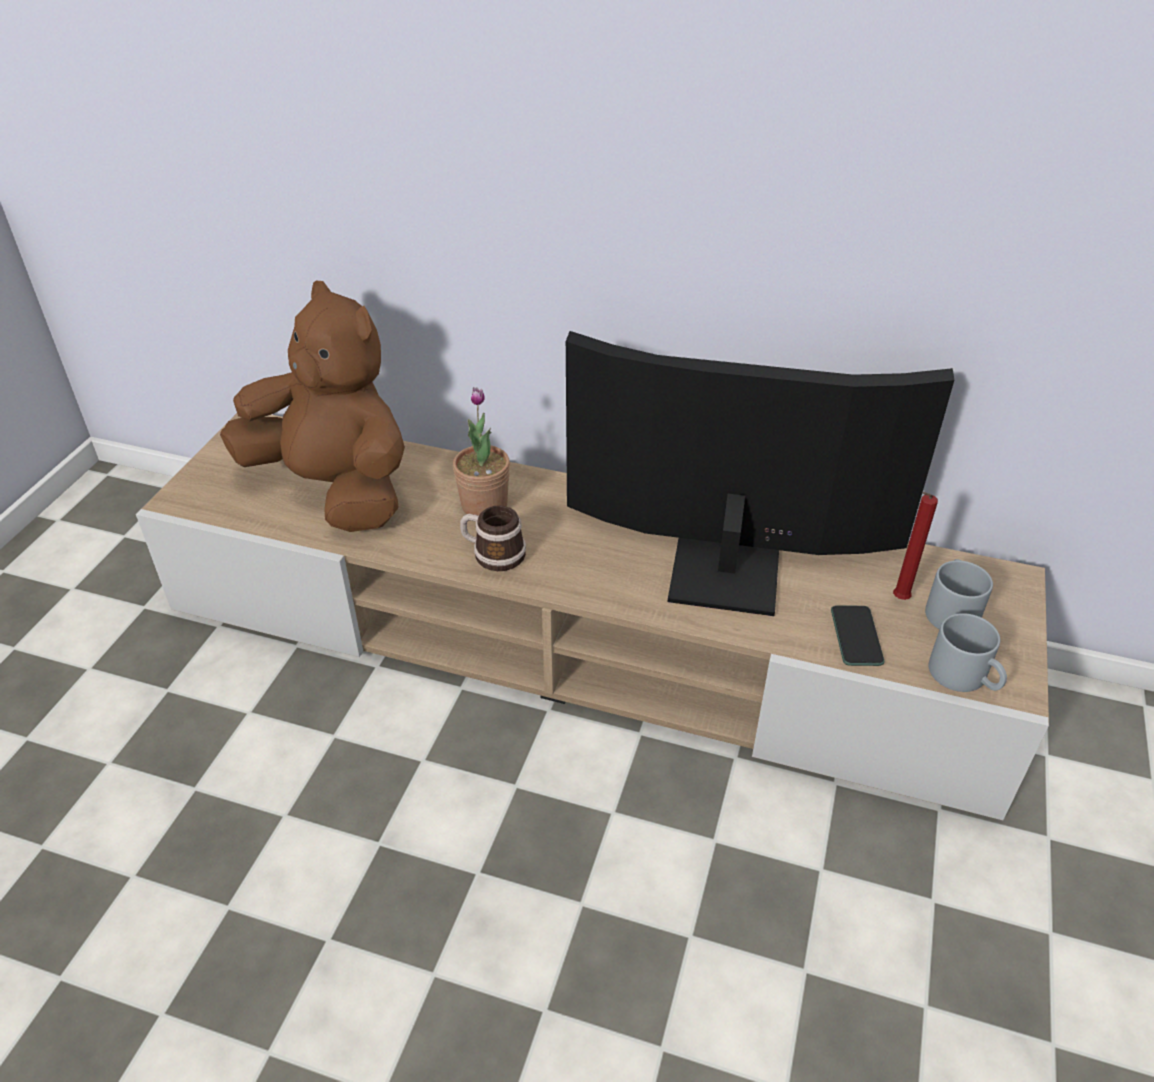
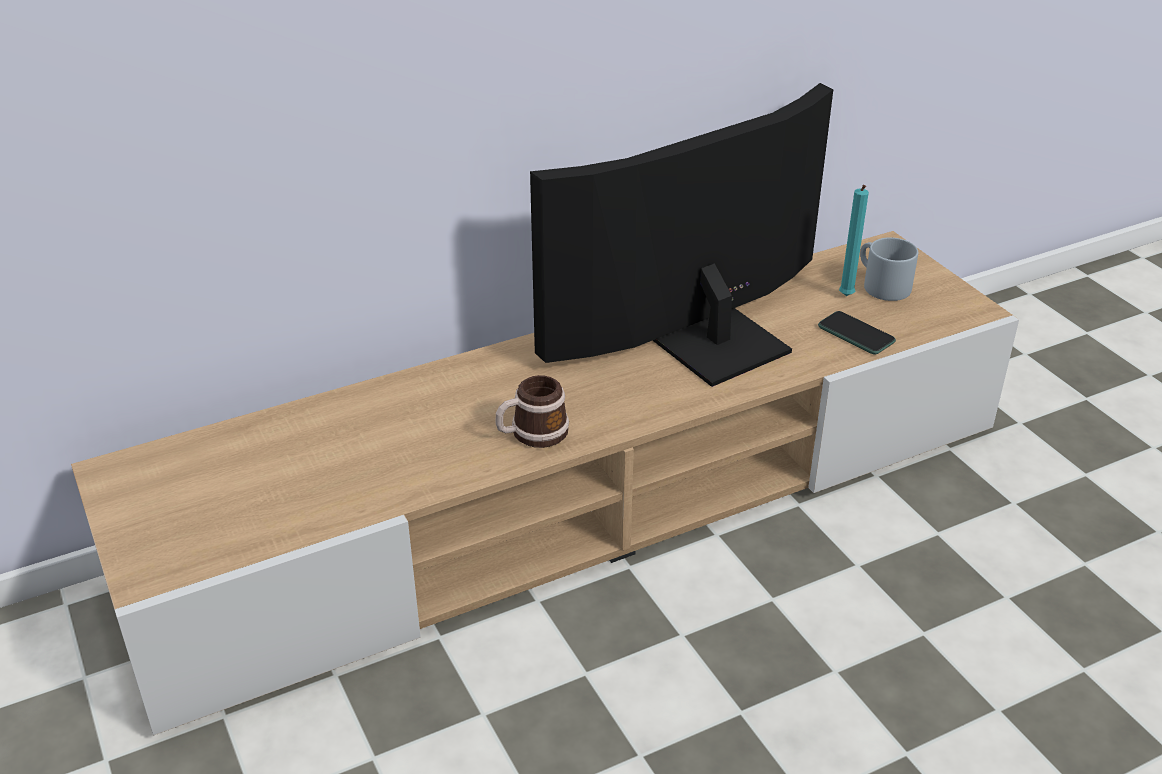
camera: 45 degrees left, 5 degrees down
(335, 489) = (305, 471): brown plush toy -> none
(484, 505) = (466, 404): potted plant -> none
(898, 600) = (846, 297): red candle -> turquoise candle
(965, 677) = (945, 319): grey mug -> none

